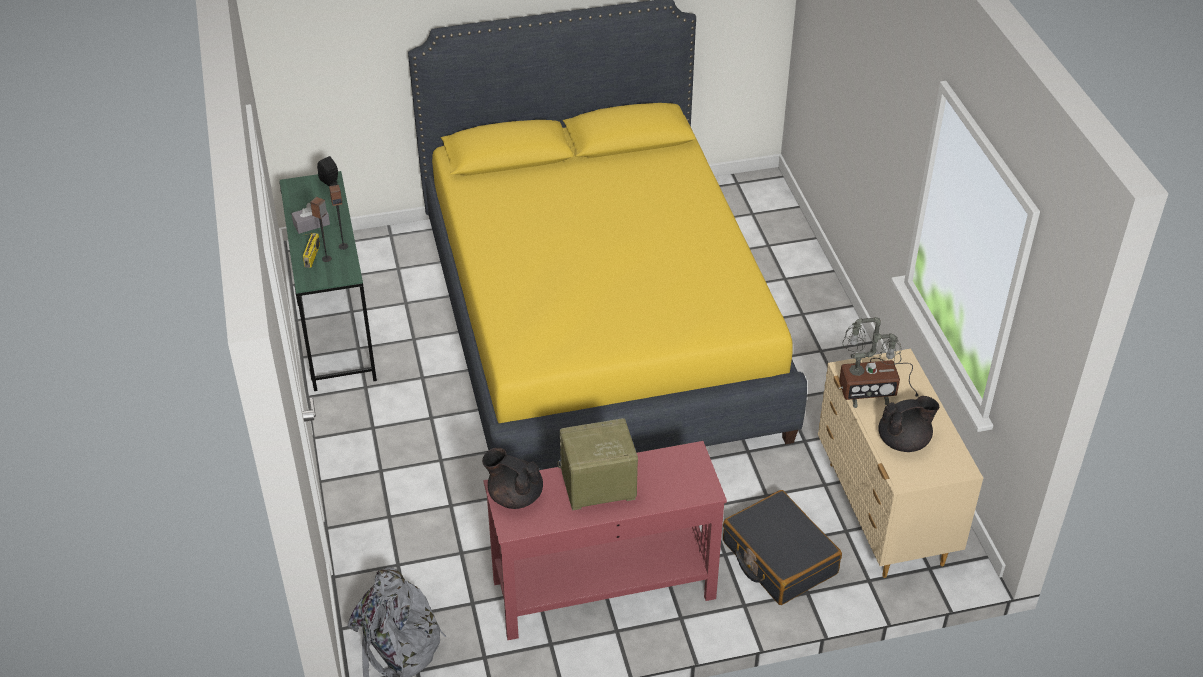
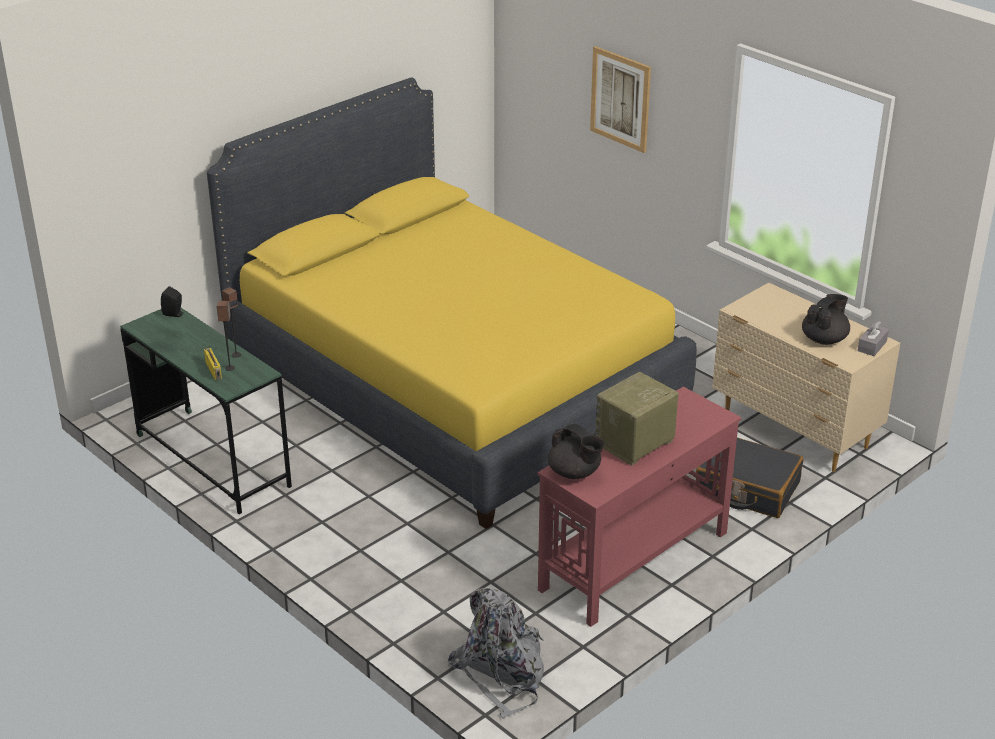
camera: 30 degrees left, 10 degrees down
(311, 224) = (188, 348): grey tissue box -> grey tissue box (872, 346)
(514, 495) = (575, 473): black teapot -> black teapot turned 135 degrees counterclockwise
(863, 87) = (620, 99): none -> picture
(873, 388) = (769, 314): table lamp -> none

